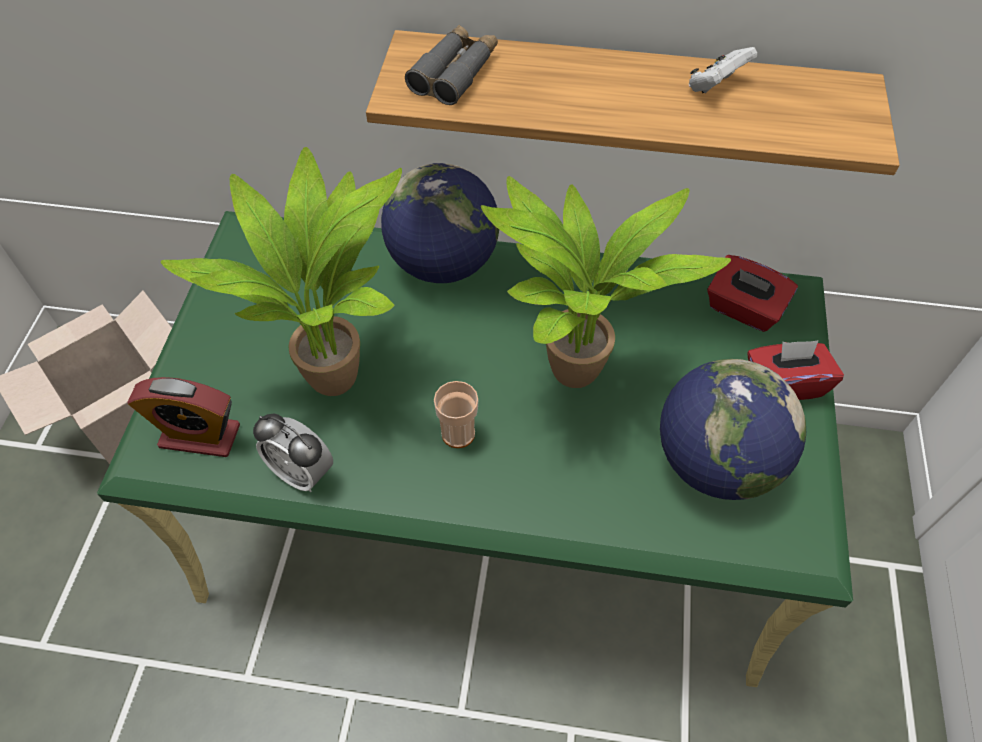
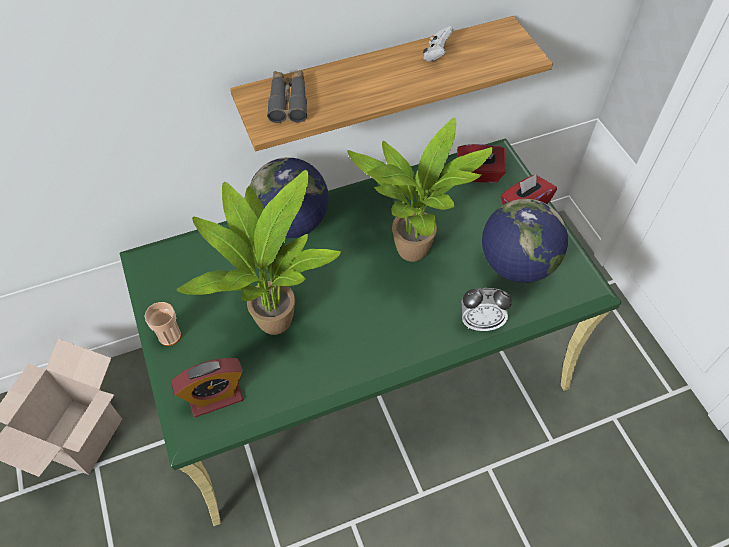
camera: 30 degrees left, 0 degrees up
(302, 472) = (296, 385): alarm clock -> alarm clock (480, 322)
(458, 433) = (371, 317): cup -> cup (169, 336)

